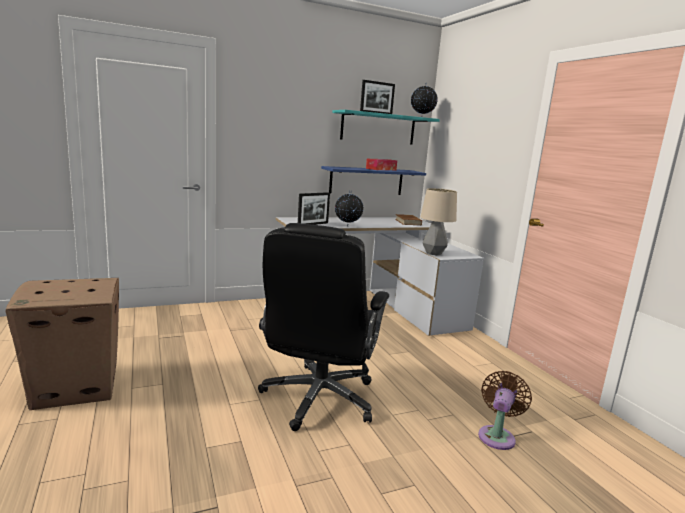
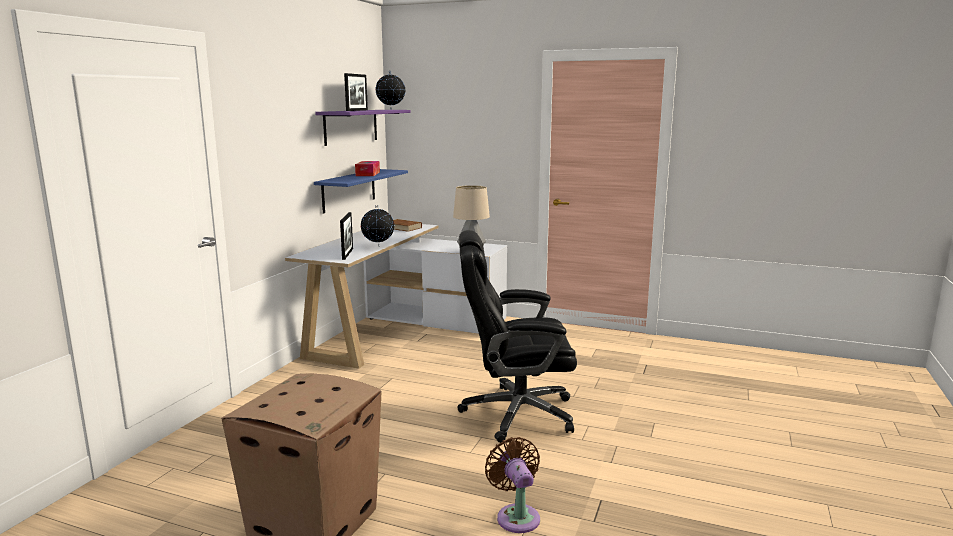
camera: 45 degrees left, 0 degrees up
(318, 399) = (515, 413): black office chair -> black office chair turned 120 degrees clockwise
(378, 128) = (351, 126): turquoise shelf -> purple shelf
(497, 435) = (638, 376): brown fan -> brown fan (516, 516)

